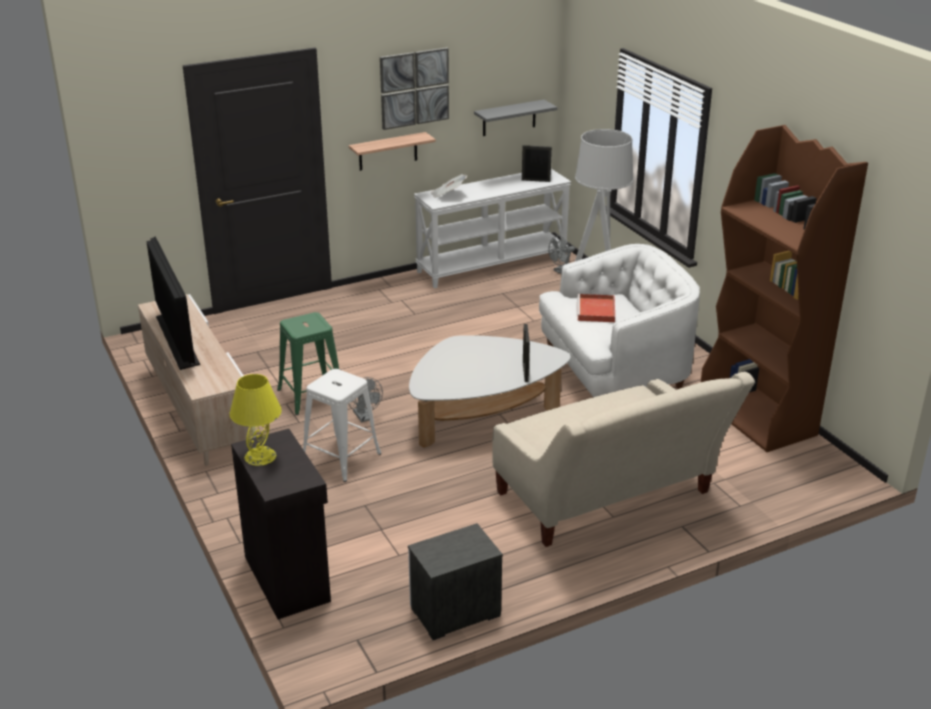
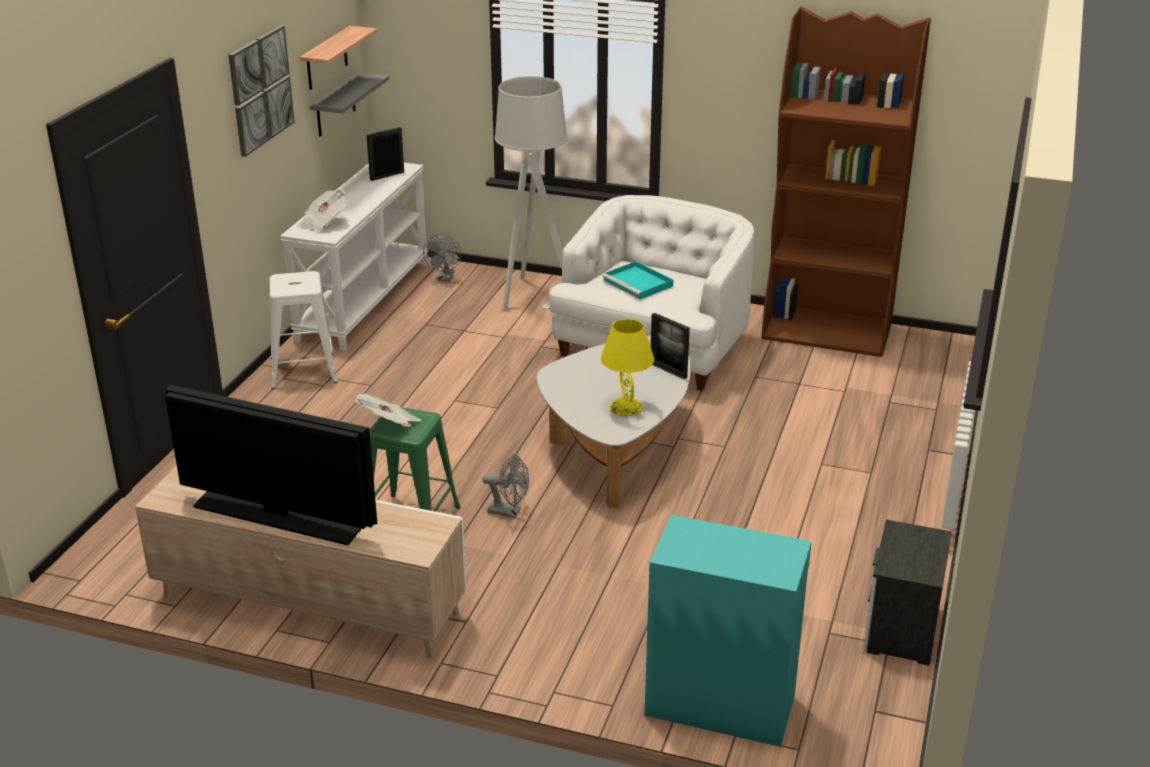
camera: 45 degrees left, 0 degrees up
(260, 456) = (702, 555): yellow table lamp -> yellow table lamp (625, 407)
(288, 578) = (719, 704): black cabinet -> turquoise cabinet
(299, 320) = (389, 424): none -> newspaper
(341, 458) = (558, 563): white stool -> white stool (304, 370)
(388, 151) = (249, 186): shelf -> shelf (326, 58)
(596, 311) = (639, 283): red tray -> turquoise tray
(610, 499) = (844, 460): beige sofa -> none

